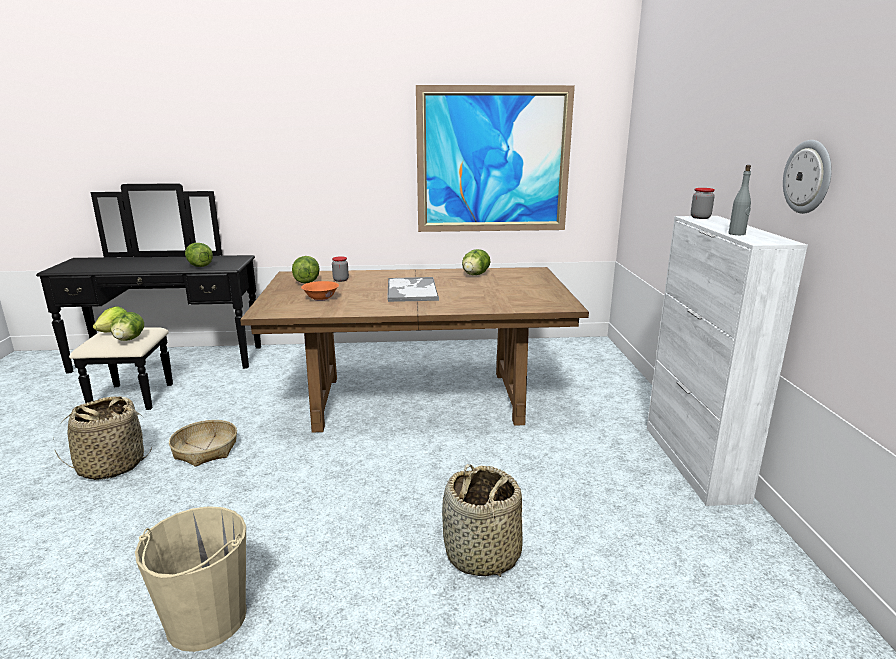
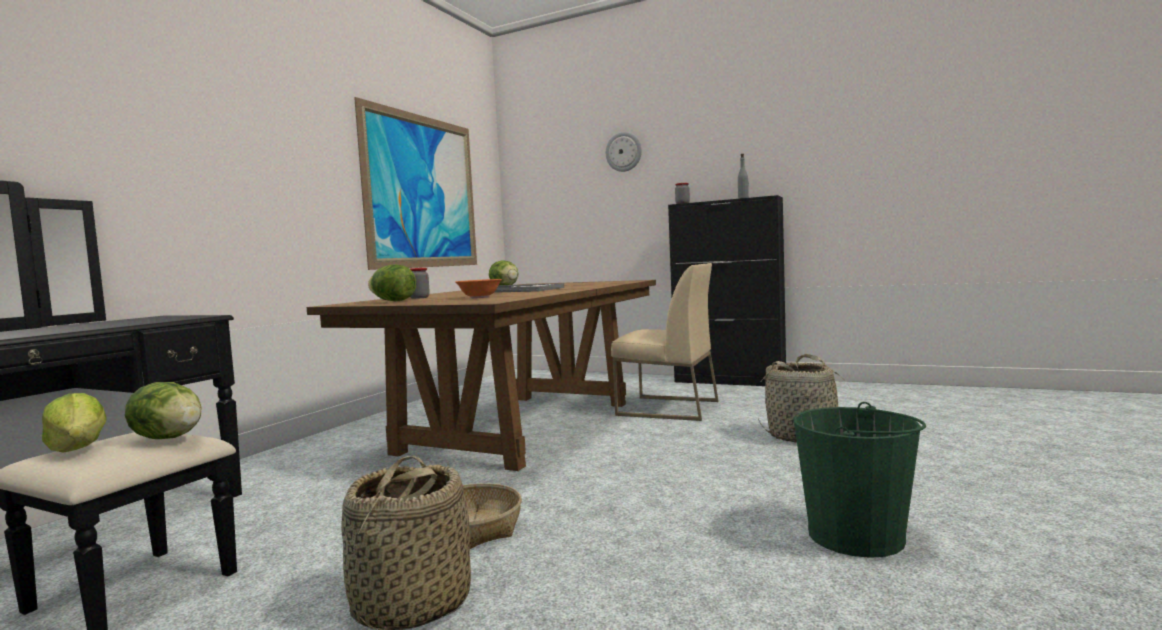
camera: 60 degrees left, 15 degrees down
(199, 266) = (138, 322): lettuce -> none
(206, 620) = (856, 536): beige bucket -> green bucket
(528, 450) = (667, 408): none -> beige chair
(694, 462) = (730, 381): white cabinet -> black cabinet
(808, 177) = (763, 162): wall clock -> wall clock (624, 152)

